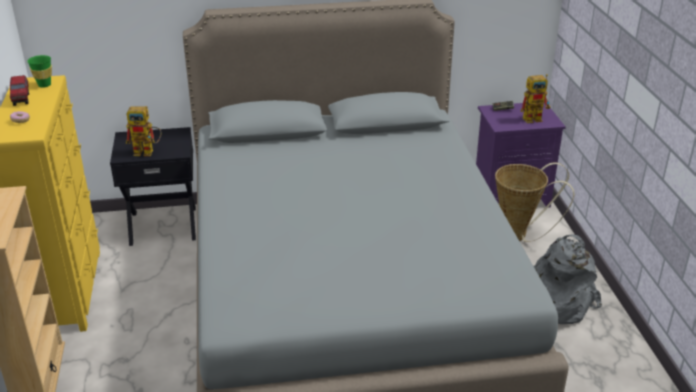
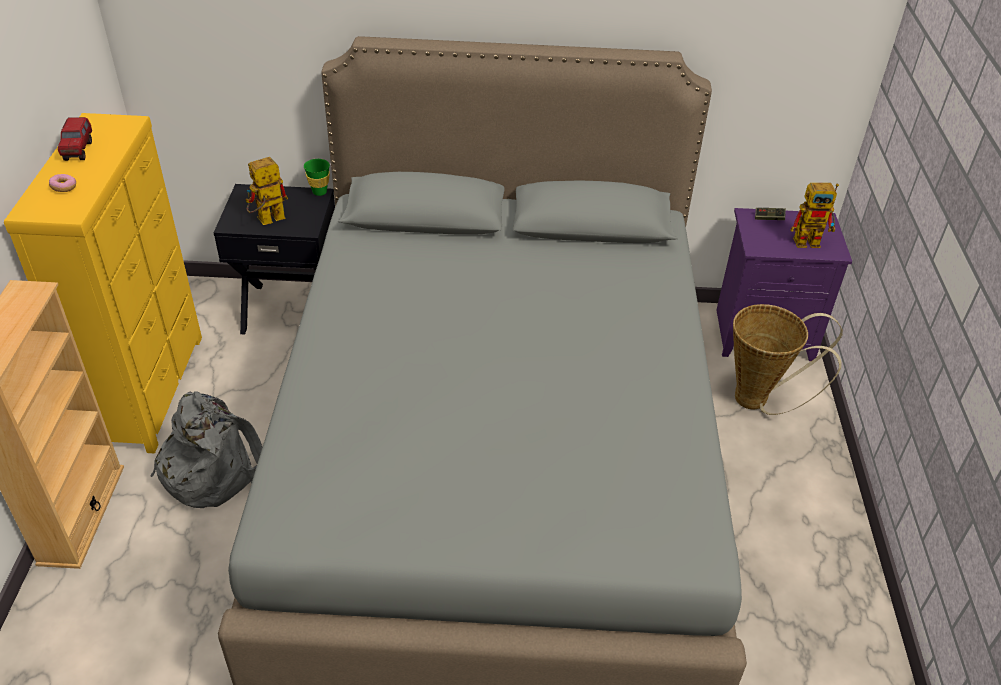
camera: 10 degrees right, 10 degrees up
(44, 85) = (117, 130): green cup -> green cup (319, 192)
(148, 152) = (267, 221): toy robot -> toy robot turned 135 degrees clockwise
(554, 301) = (778, 515): grey backpack -> grey backpack (213, 468)

